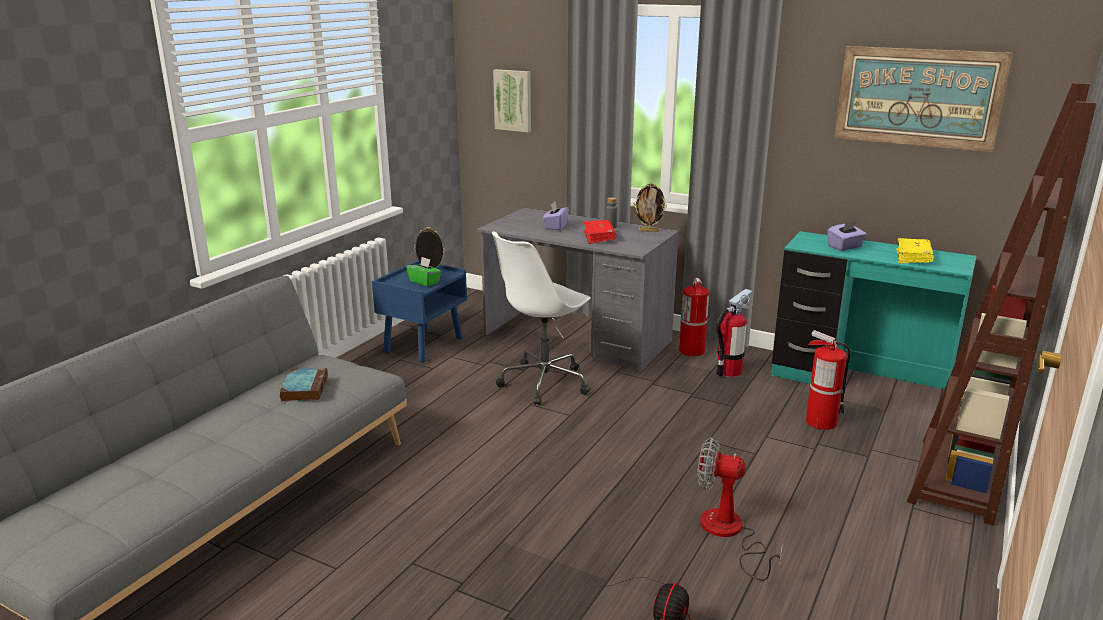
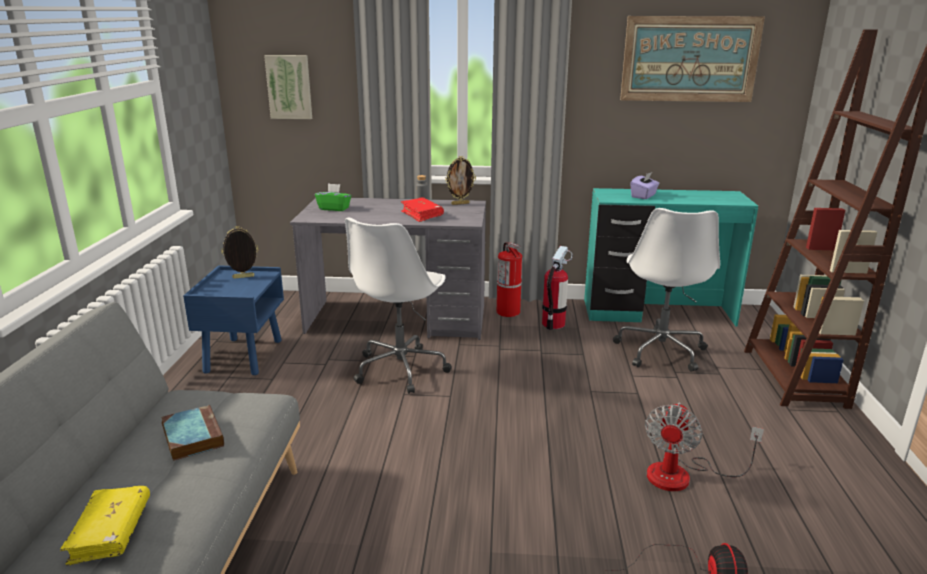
camera: 25 degrees left, 0 degrees up
(425, 282) = (244, 287): green tissue box -> green tissue box (334, 208)
(555, 226) = (369, 210): purple tissue box -> none
(729, 533) = (682, 475): fan -> fan turned 60 degrees counterclockwise
(820, 422) = (660, 353): fire extinguisher -> white office chair
(913, 257) = (702, 198): yellow book -> yellow book (111, 532)

